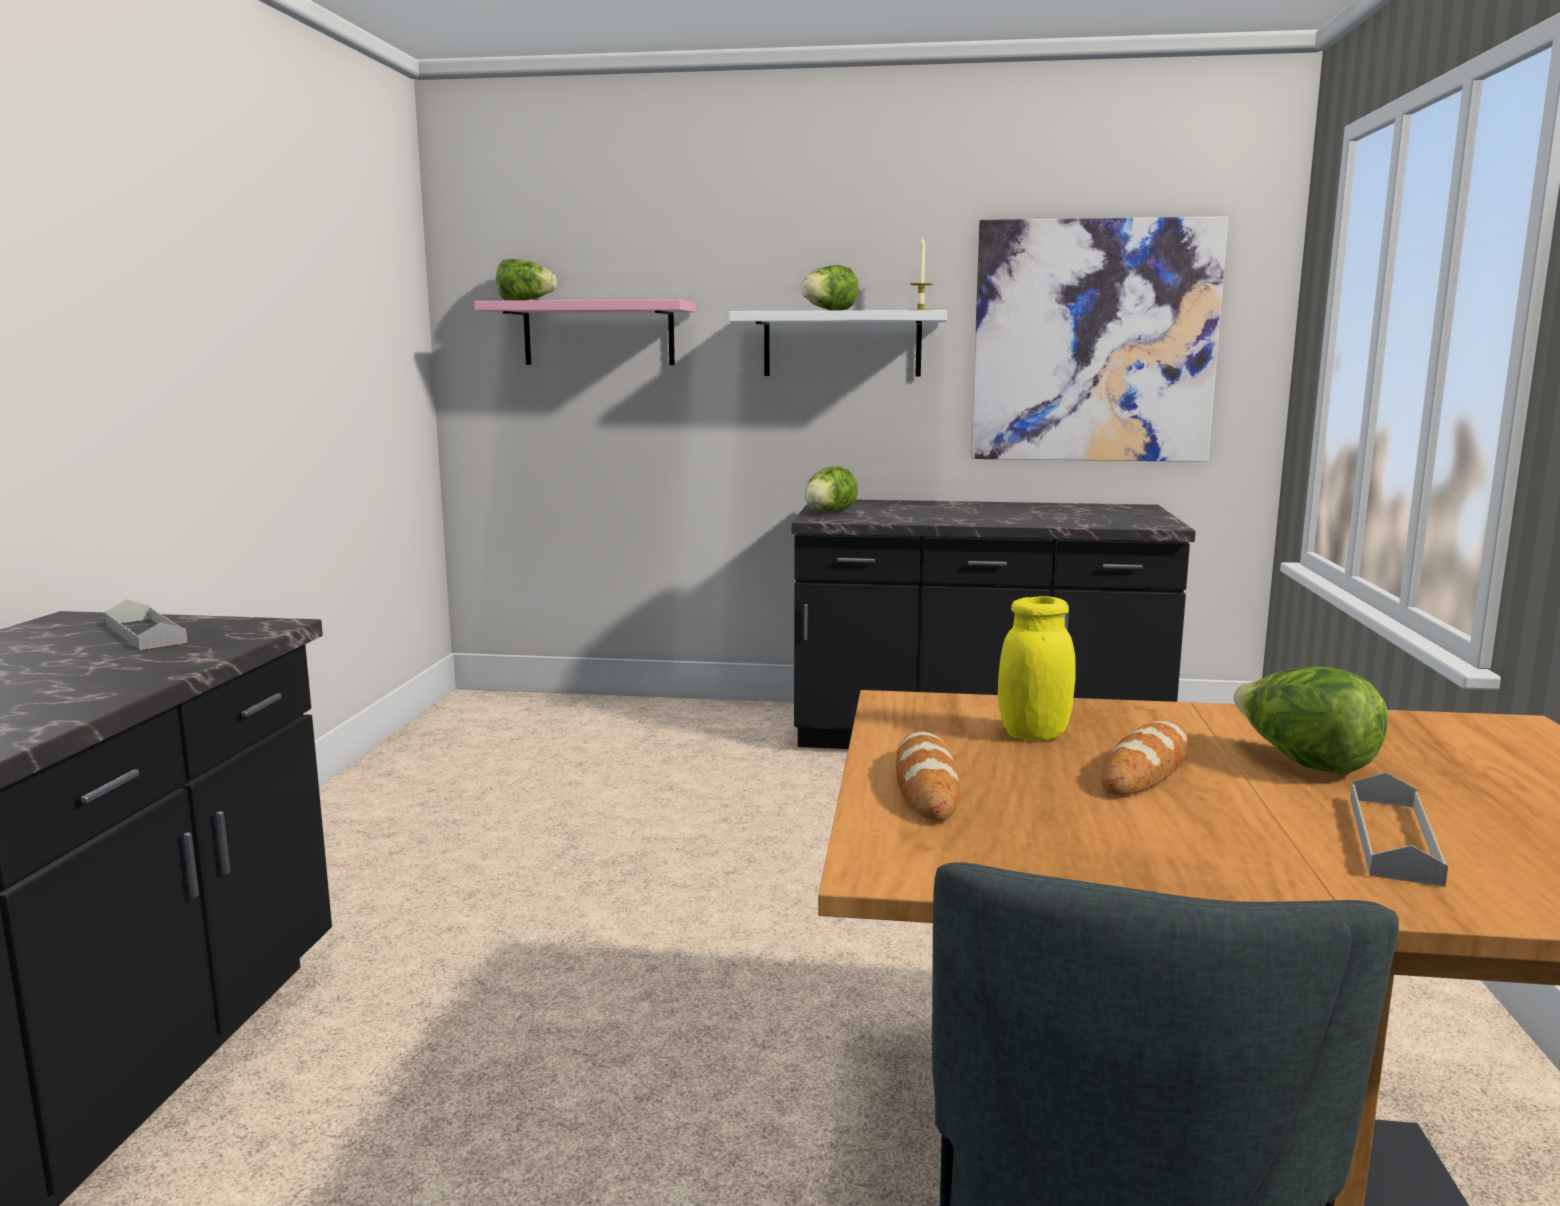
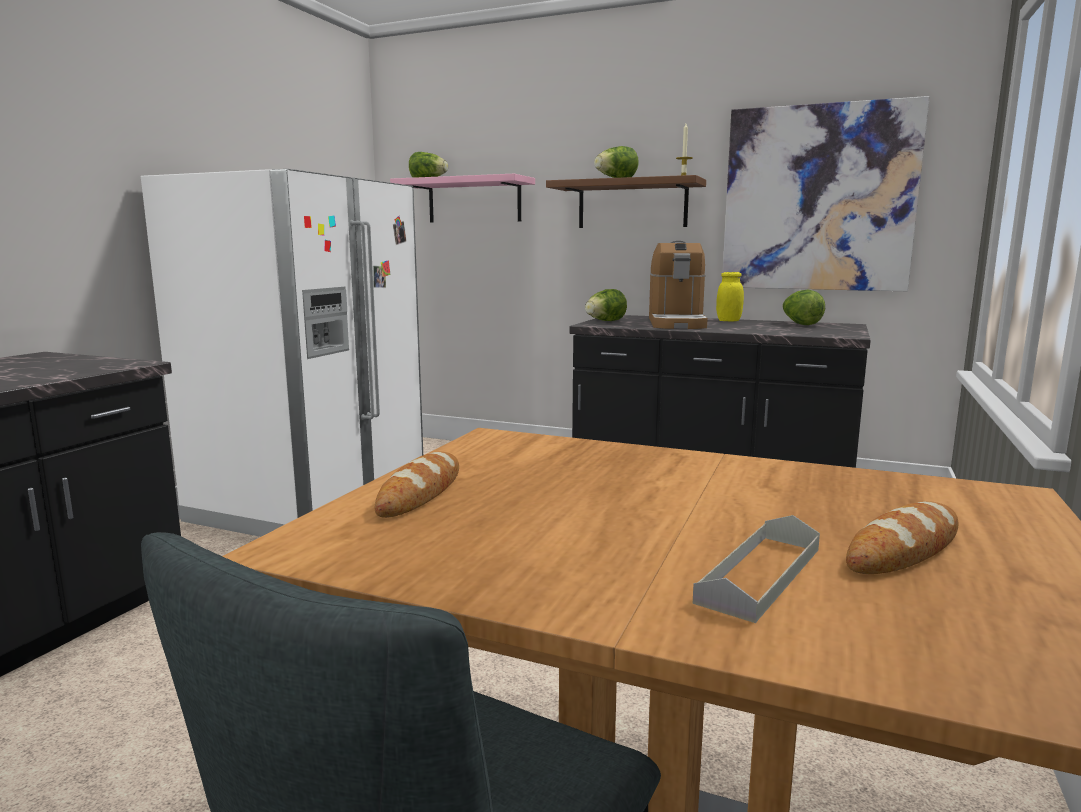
camera: 15 degrees right, 0 degrees up
(146, 633) = (60, 363): grey tray -> none
(420, 810) = (312, 502): none -> white fridge
(842, 344) = (632, 205): white shelf -> brown shelf
(928, 512) = (676, 323): none -> coffee machine
(1034, 734) = (559, 465): yellow jar -> yellow jar (728, 321)
(1146, 768) = (613, 497): bread -> bread (904, 548)
(1303, 763) = (759, 505): lettuce -> lettuce (800, 324)

